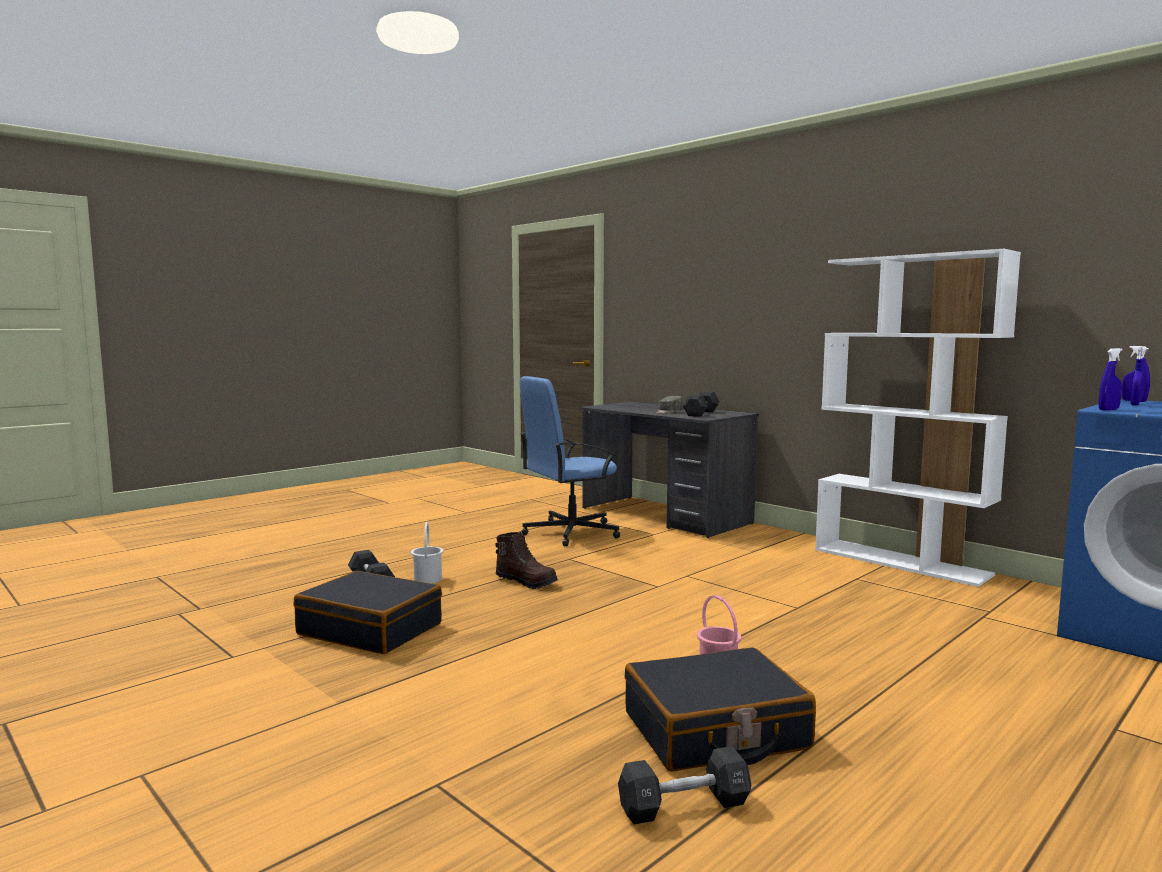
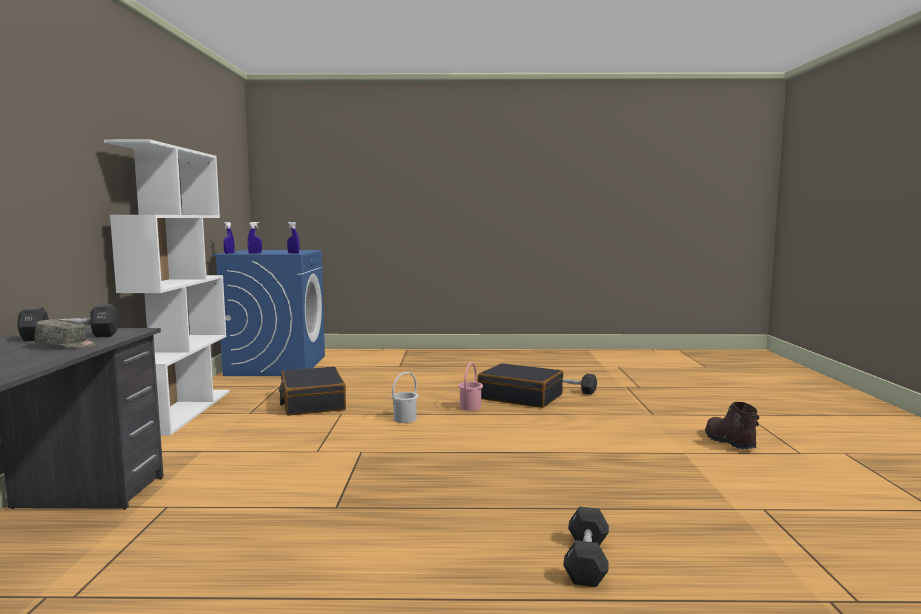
camera: 135 degrees left, 0 degrees up
(371, 629) = (631, 495): black suitcase -> black suitcase (312, 402)
(427, 579) = (518, 538): white bucket -> white bucket (405, 419)
(526, 582) = (436, 494): brown boot -> brown boot (728, 442)
(570, 532) = (209, 557): blue office chair -> none

